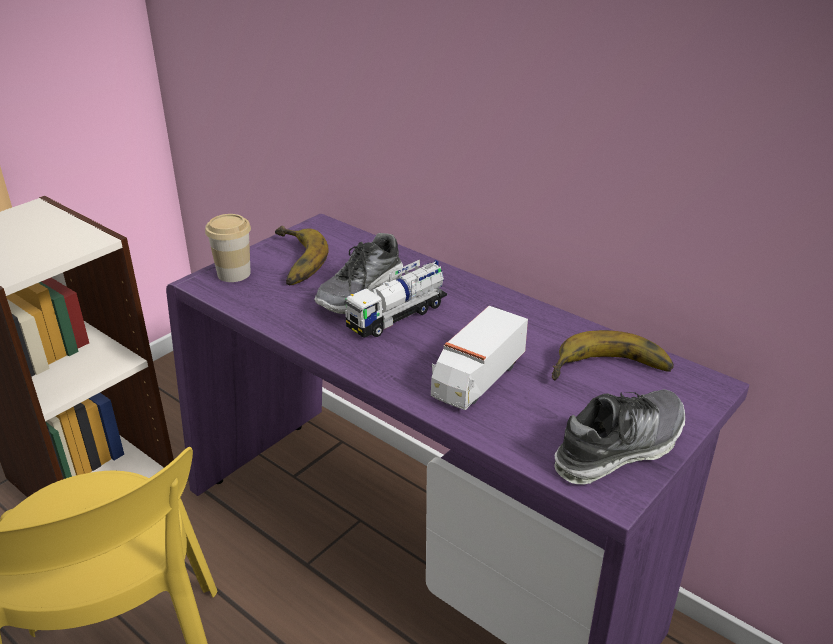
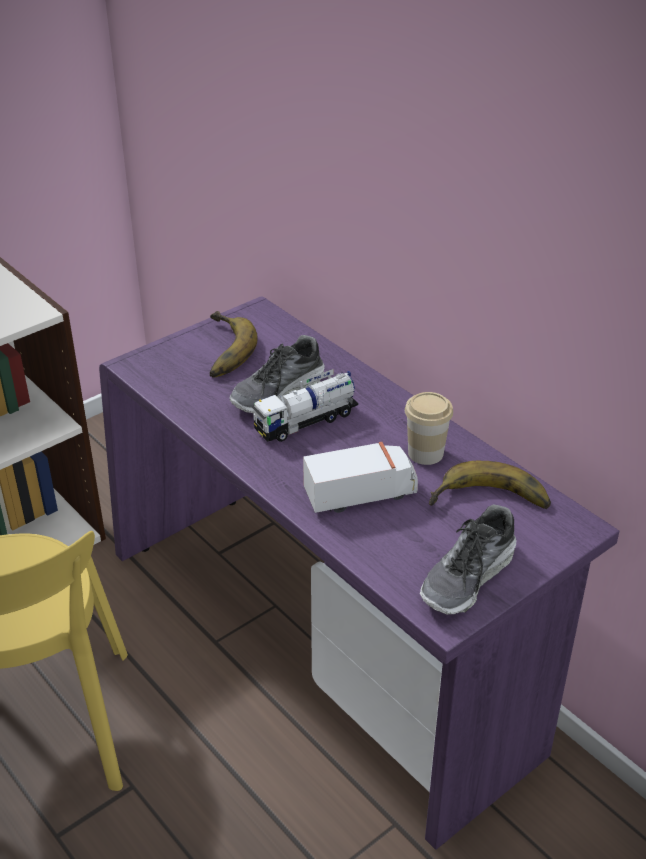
camera: 10 degrees right, 5 degrees up
(234, 274) = (163, 359): cup -> cup (425, 453)
(477, 378) = (361, 494): toy truck -> toy truck turned 150 degrees counterclockwise
(619, 448) = (468, 578): shoe -> shoe turned 150 degrees clockwise

